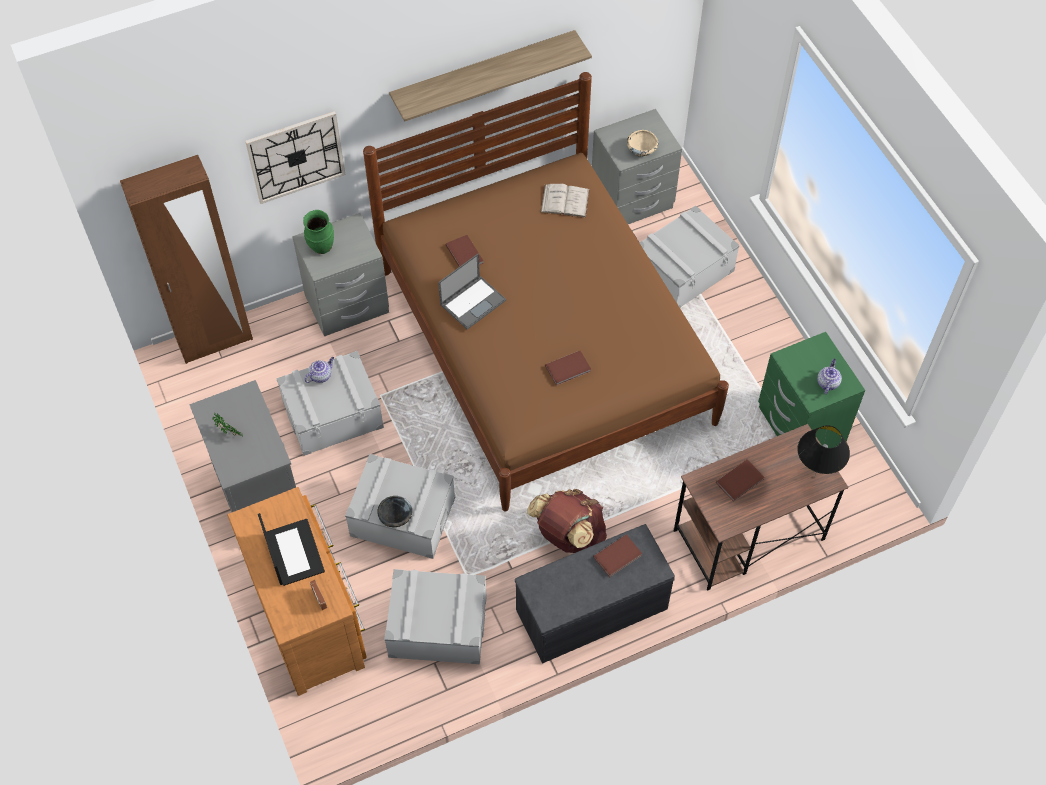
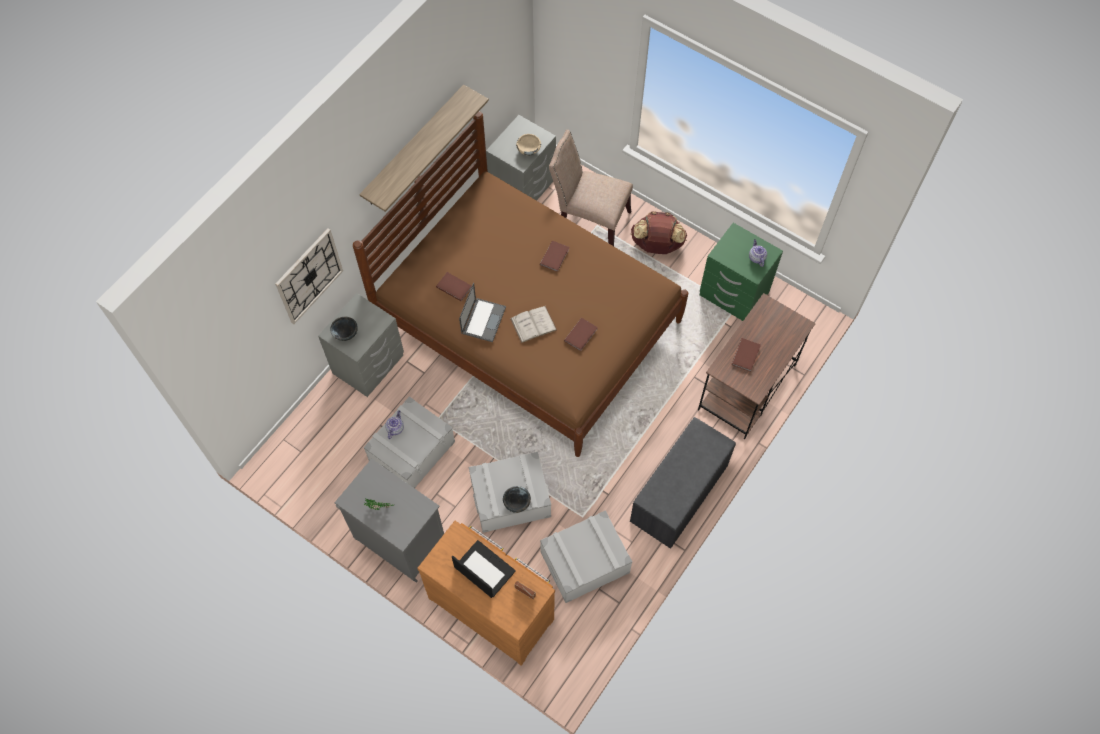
camera: 30 degrees left, 5 degrees up
(215, 341) = (288, 442): brown wardrobe -> none
(321, 247) = (345, 333): green vase -> black bowl
(565, 201) = (499, 213): white book -> white book (533, 324)
(568, 535) = (631, 450): brown backpack -> brown backpack (657, 245)
(618, 556) = (692, 449): brown book -> brown book (555, 257)
(683, 270) = (589, 222): grey storage box -> beige chair
(814, 477) = (790, 327): black table lamp -> none

